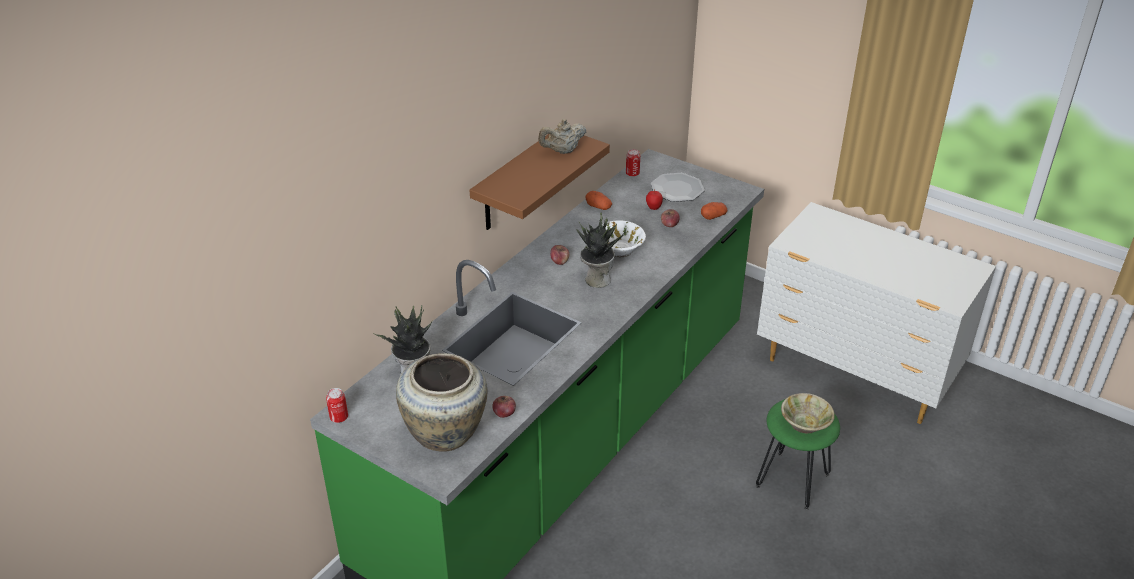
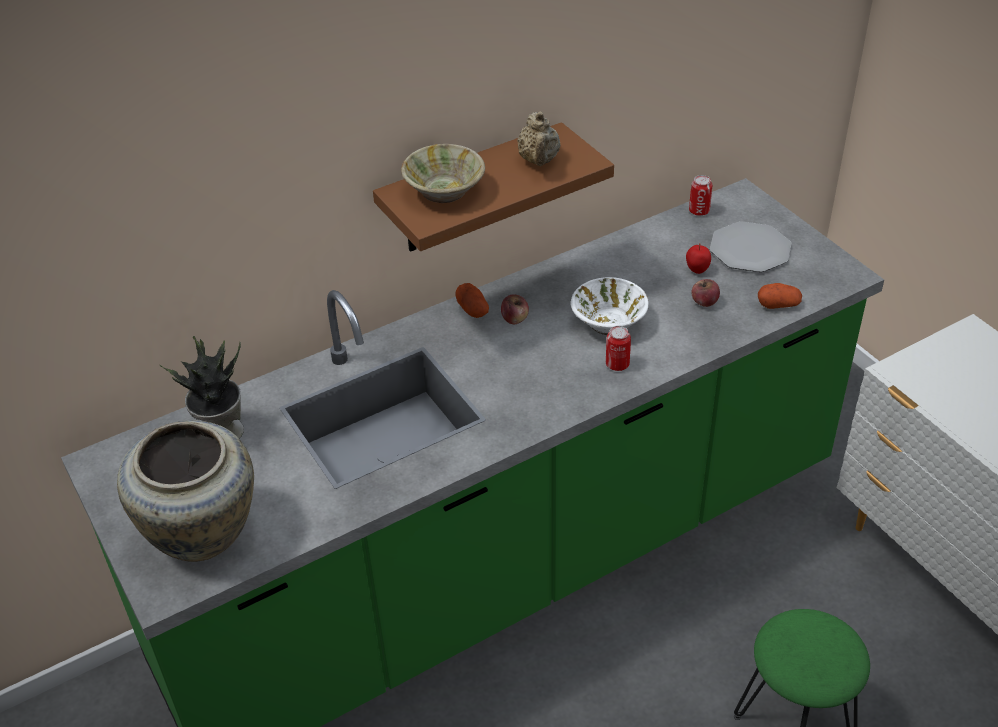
camera: 25 degrees right, 5 degrees up
(339, 417) = (94, 466): can -> can (617, 364)
(504, 413) = (295, 528): apple -> none
(562, 151) = (539, 161): beige teapot -> beige teapot turned 90 degrees counterclockwise
(596, 279) = (548, 359): potted plant -> none
(598, 206) = (620, 250): potato -> potato (472, 309)
(805, 424) = (809, 661): beige bowl -> beige bowl (444, 191)

